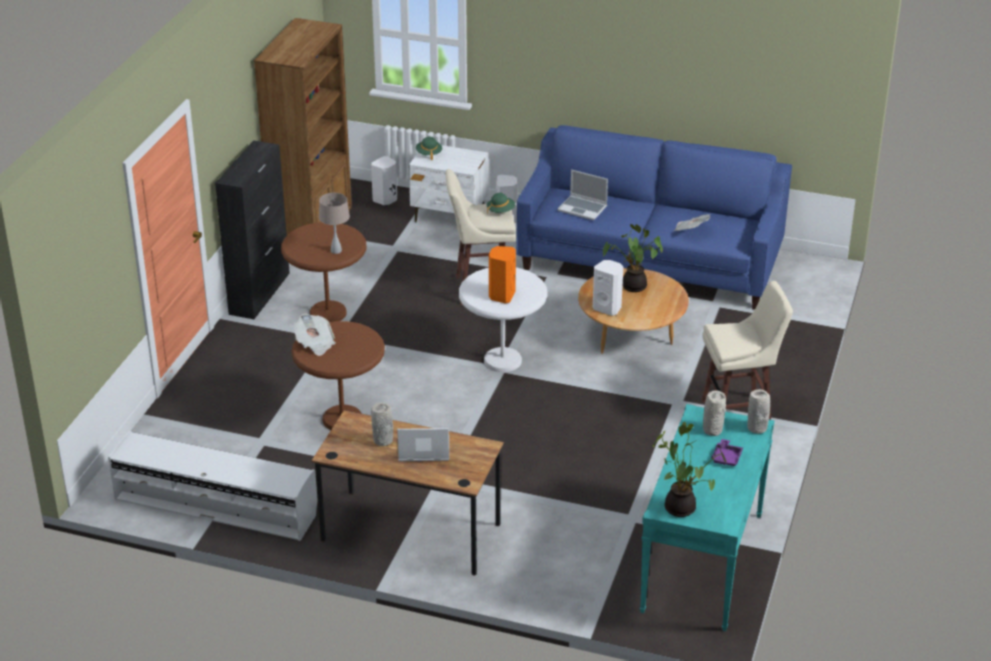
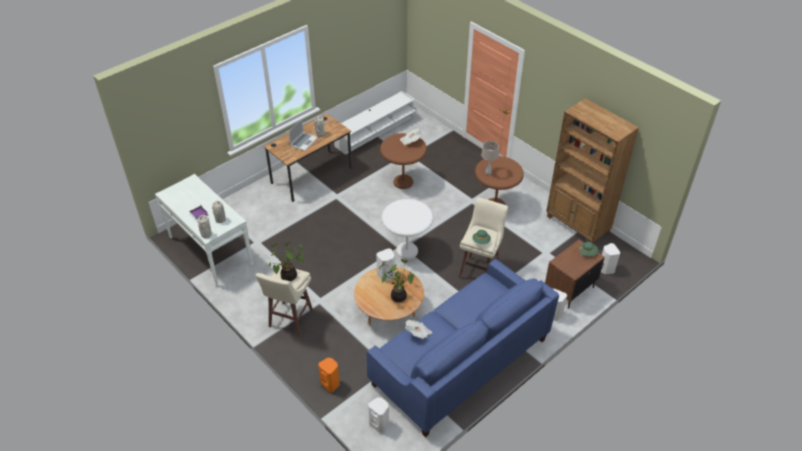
camera: 120 degrees right, 10 degrees up
(260, 293) = (530, 189): black cabinet -> none
(450, 217) = (569, 289): white nightstand -> brown nightstand
(501, 296) = (401, 212): orange speaker -> orange speaker (331, 384)
(583, 209) = (479, 295): laptop -> none
(682, 507) = (187, 186): potted plant -> potted plant (288, 277)
(702, 563) = (210, 251): turquoise console table -> white console table
(799, 286) = (380, 424): none -> white speaker

